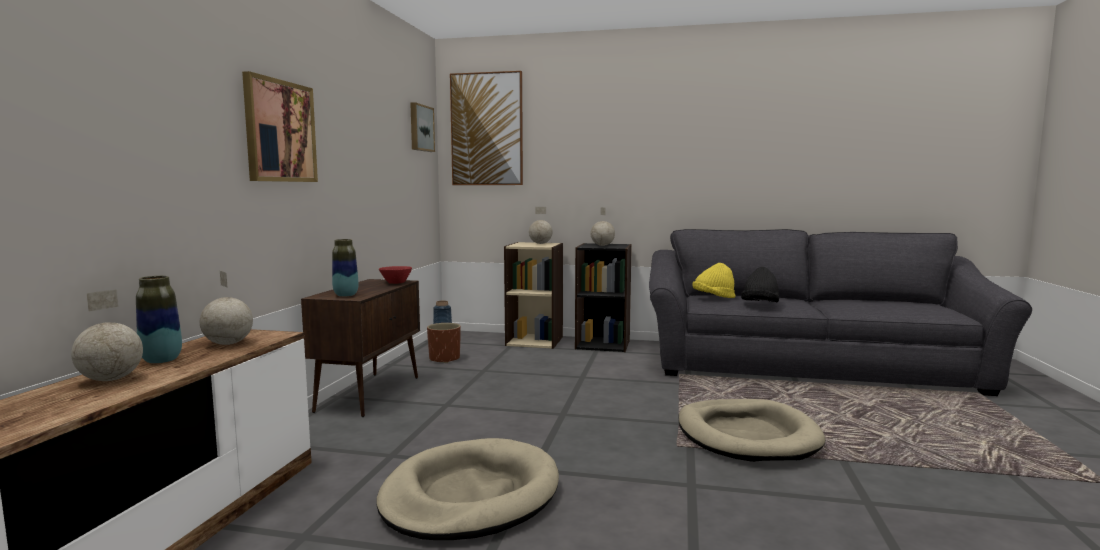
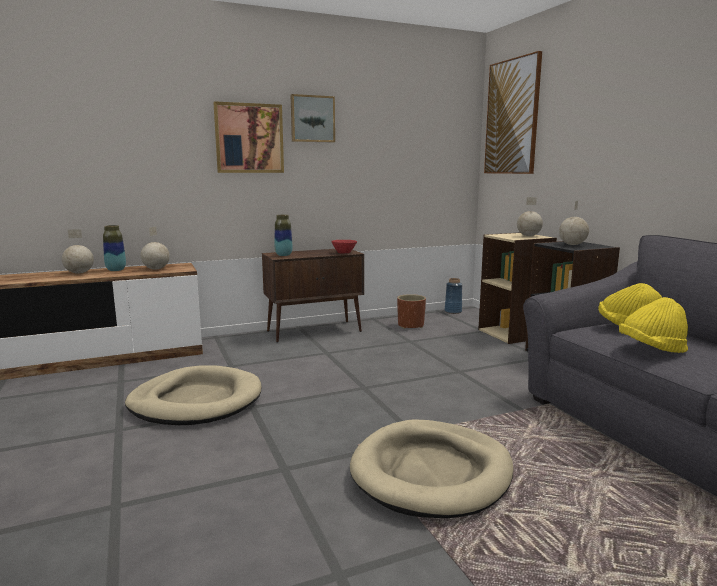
camera: 55 degrees right, 5 degrees up
(420, 128) = (447, 121): picture -> picture (312, 119)
(760, 304) = (651, 349): black hat -> yellow hat

